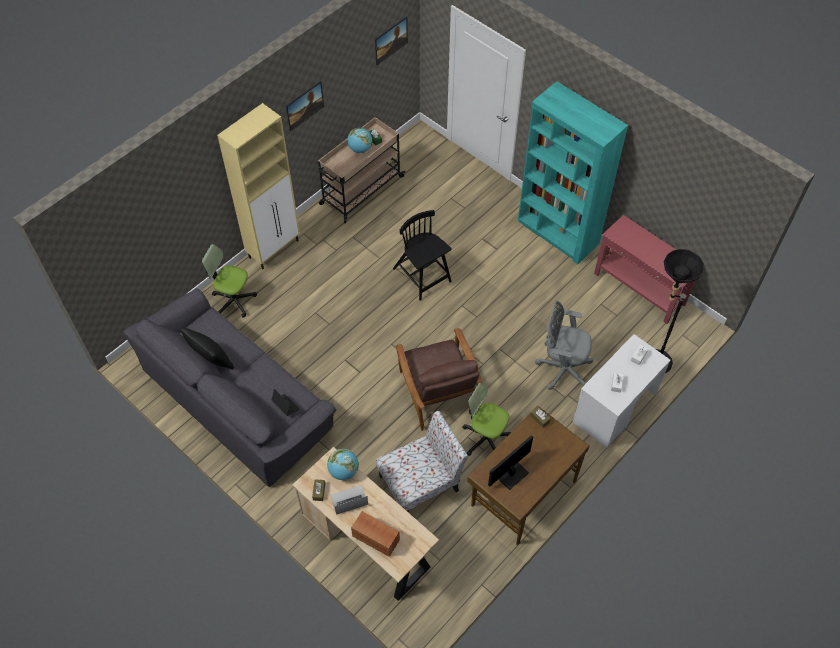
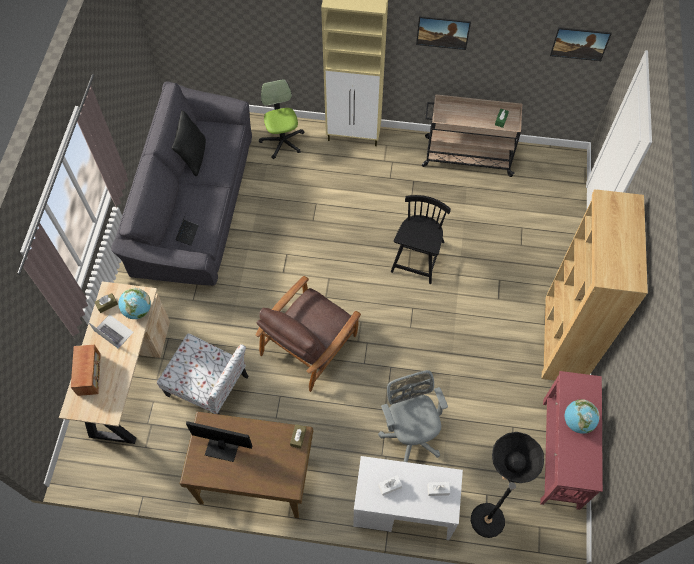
camera: 55 degrees right, 5 degrees up
(360, 149) = (480, 117): globe -> globe (577, 422)
(485, 438) = (289, 411): office chair -> none
(558, 233) = (562, 339): turquoise bookcase -> brown bookcase

